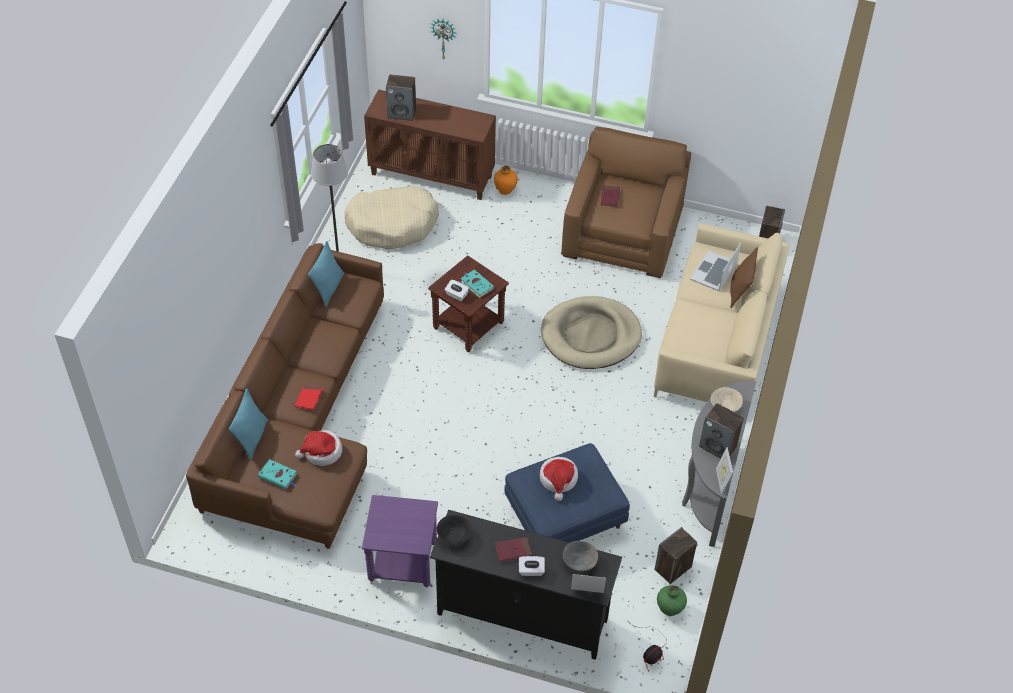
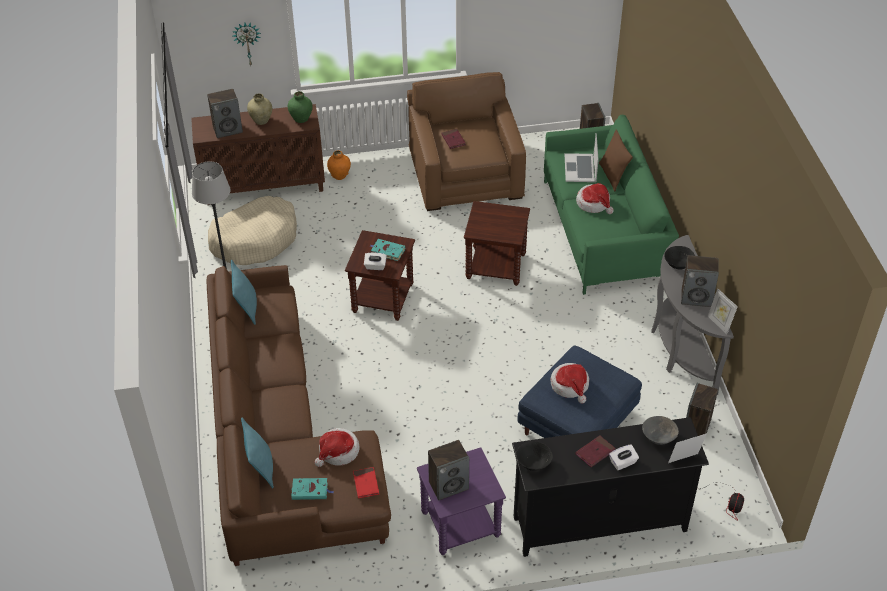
camera: 25 degrees left, 5 degrees down
(309, 398) = (293, 409): red book -> red book (366, 484)
(388, 523) = (449, 485): none -> speaker
(436, 115) = (261, 121): none -> beige vase
(591, 336) = (496, 266): beige dog bed -> brown side table
(669, 609) = (718, 461): green vase -> green vase (301, 119)
(702, 312) = (594, 203): none -> hat
(716, 341) = (603, 230): beige sofa -> green sofa
(725, 406) = (678, 264): beige bowl -> black bowl

